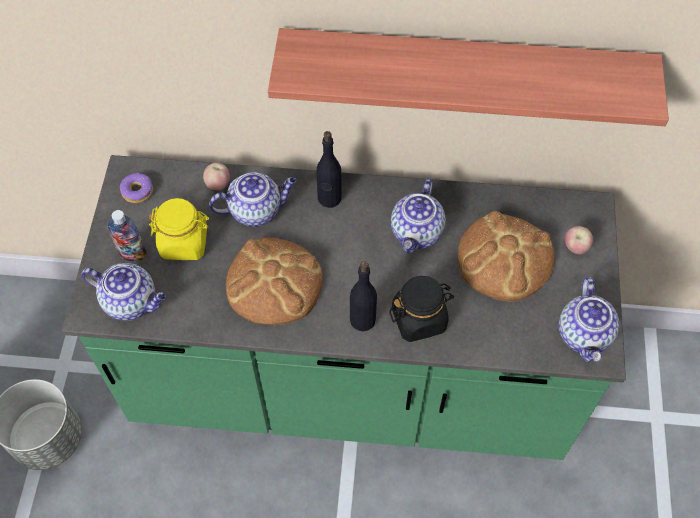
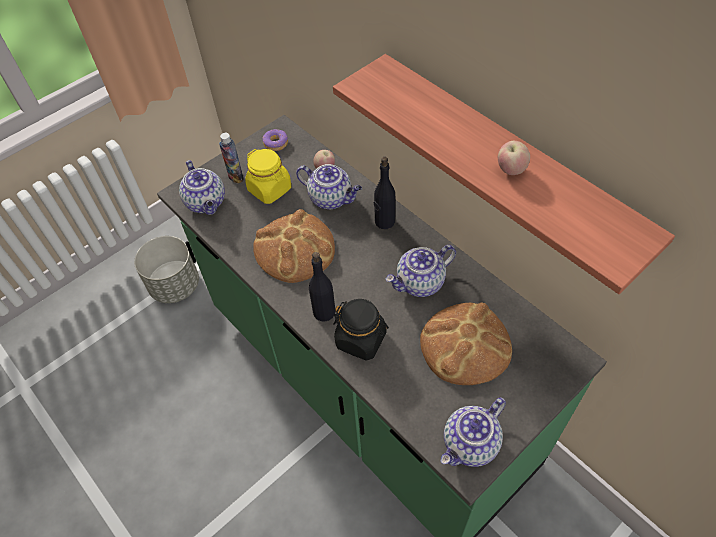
camera: 45 degrees right, 5 degrees down
(575, 247) = (530, 377): apple -> apple (511, 170)

